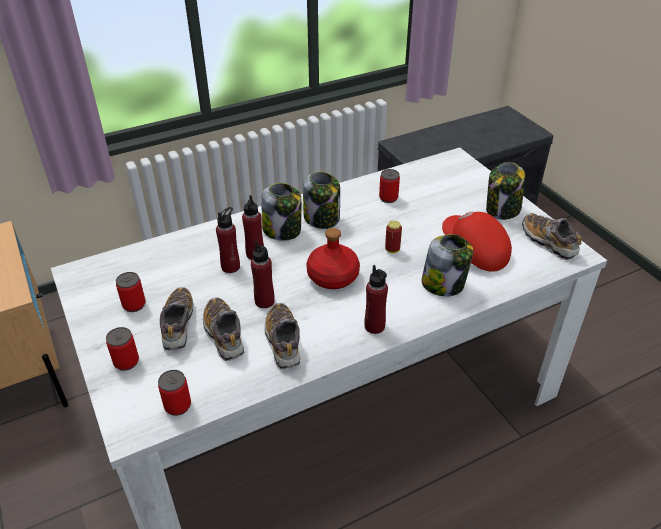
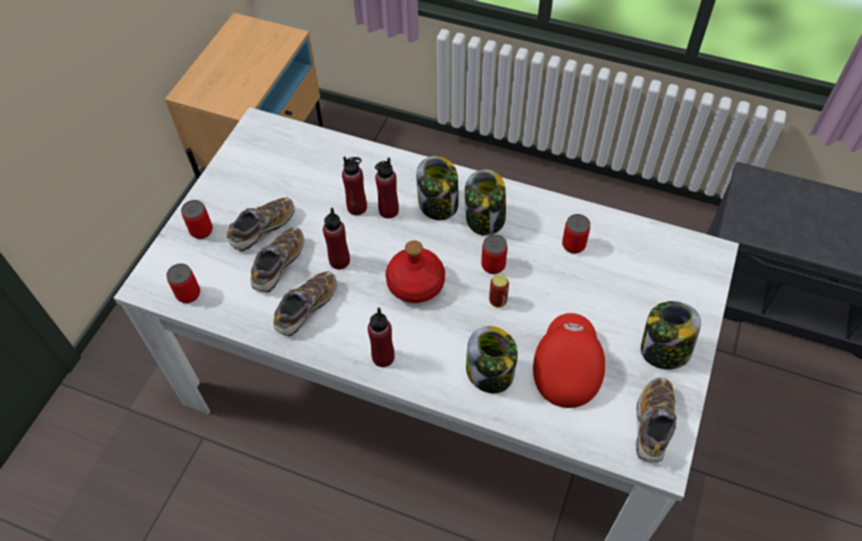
camera: 50 degrees right, 15 degrees up
(134, 305) = (258, 186): can -> can (493, 265)

